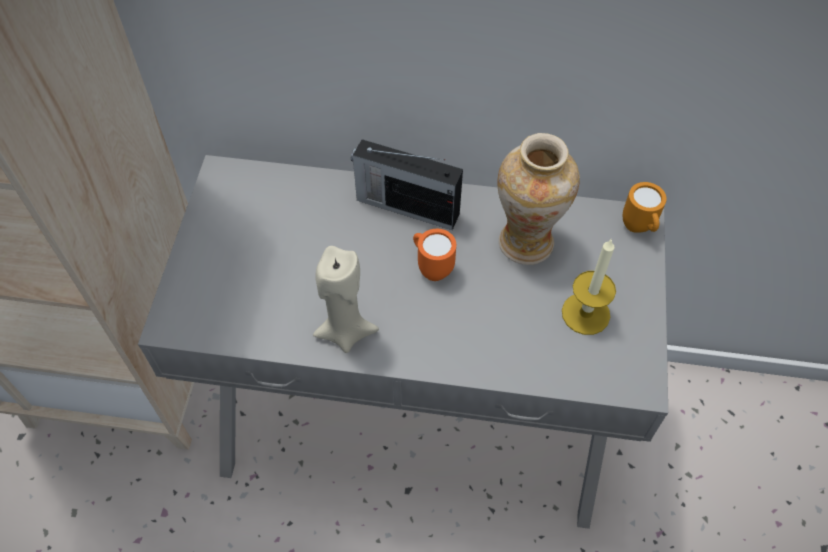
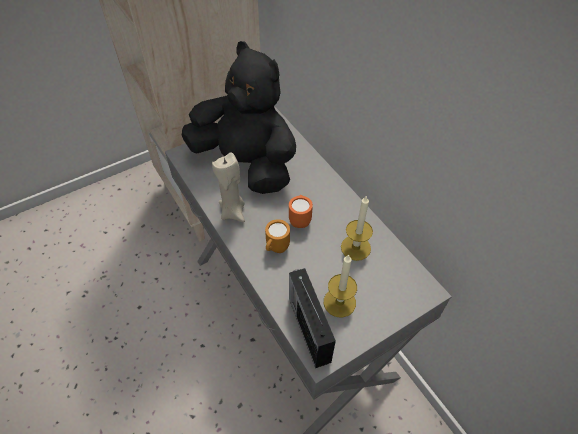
camera: 50 degrees right, 5 degrees down
(276, 259) = (247, 164): none -> black plush toy
(406, 206) = (324, 187): radio -> radio (309, 327)
(526, 242) = (355, 247): vase -> candle
(639, 228) = (422, 293): orange mug -> orange mug (276, 249)

